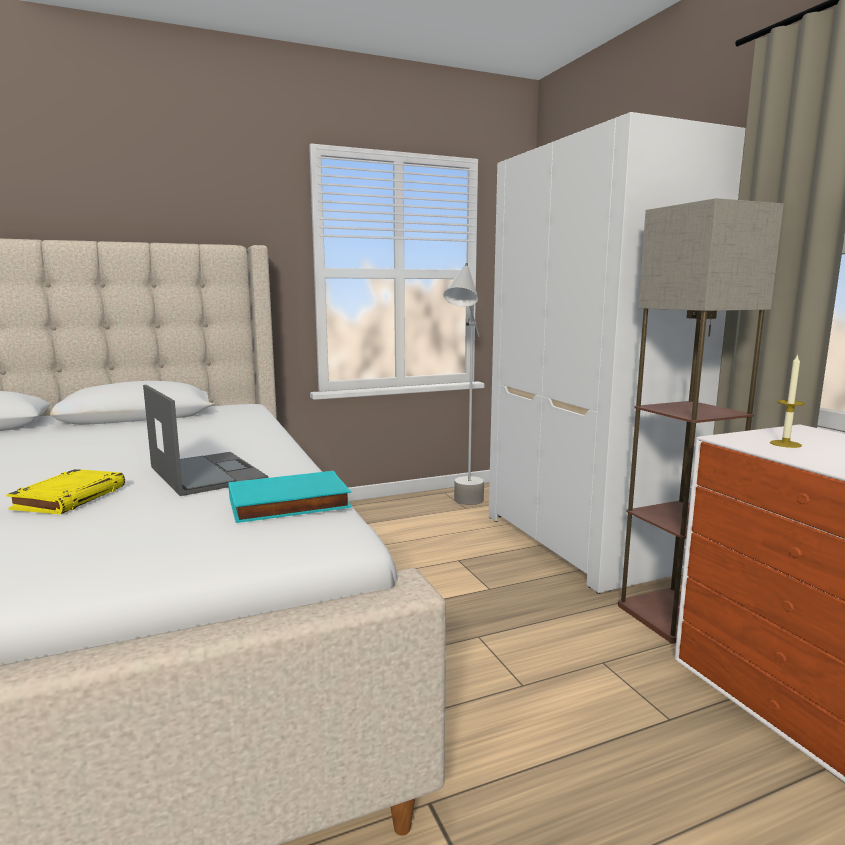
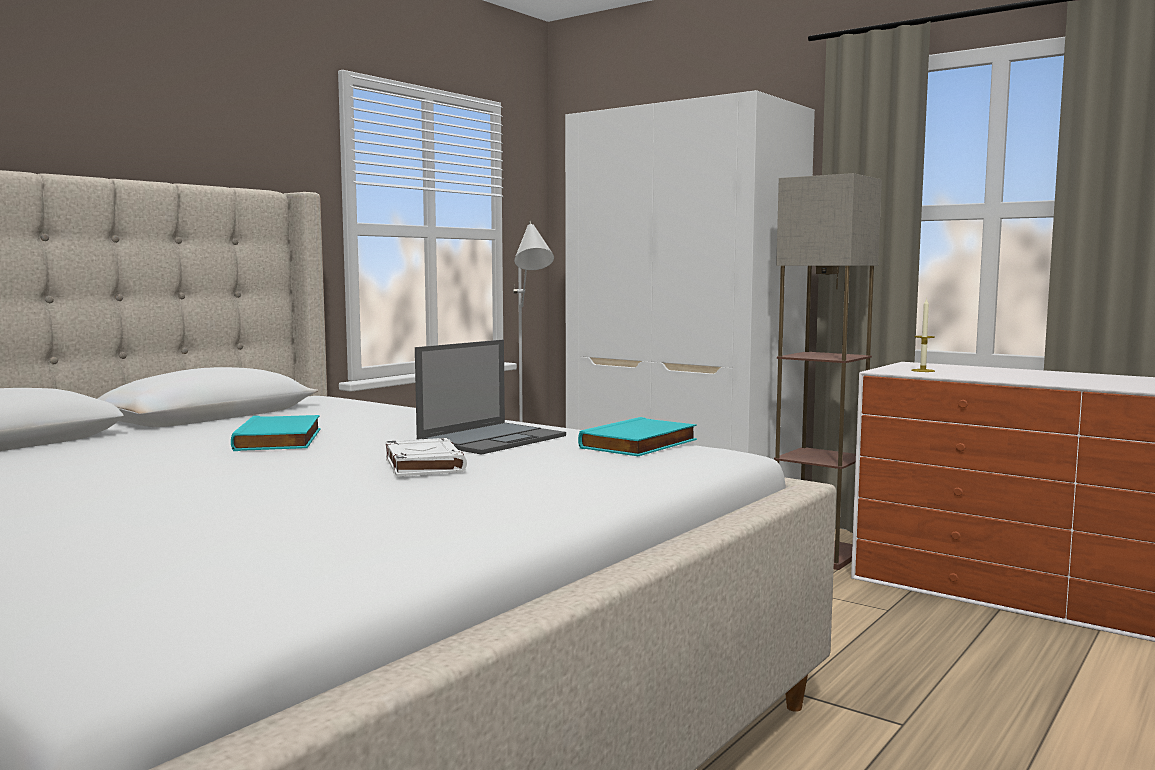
camera: 30 degrees left, 5 degrees down
(70, 497) = (423, 464): yellow book -> white book
(87, 449) = (281, 440): none -> turquoise book
(206, 473) = (493, 439): laptop -> laptop turned 105 degrees clockwise

